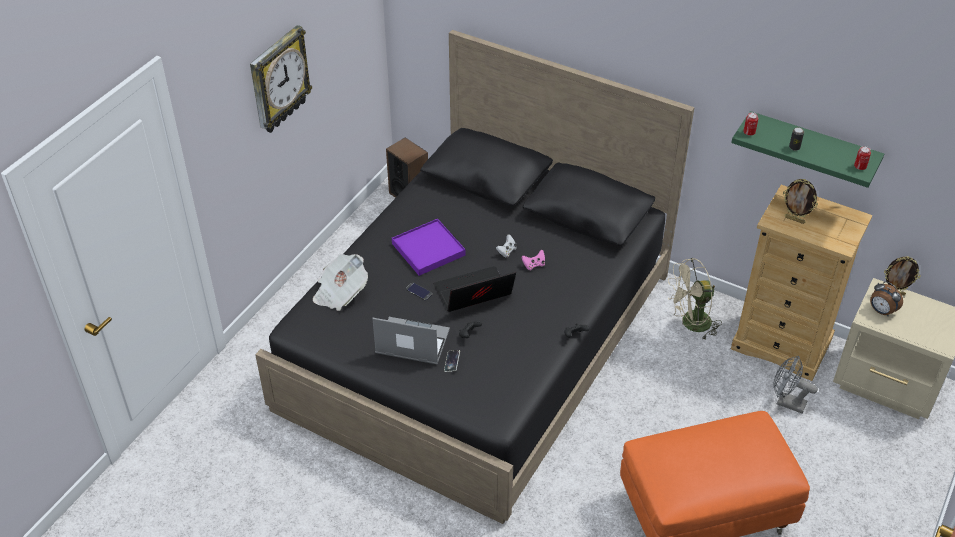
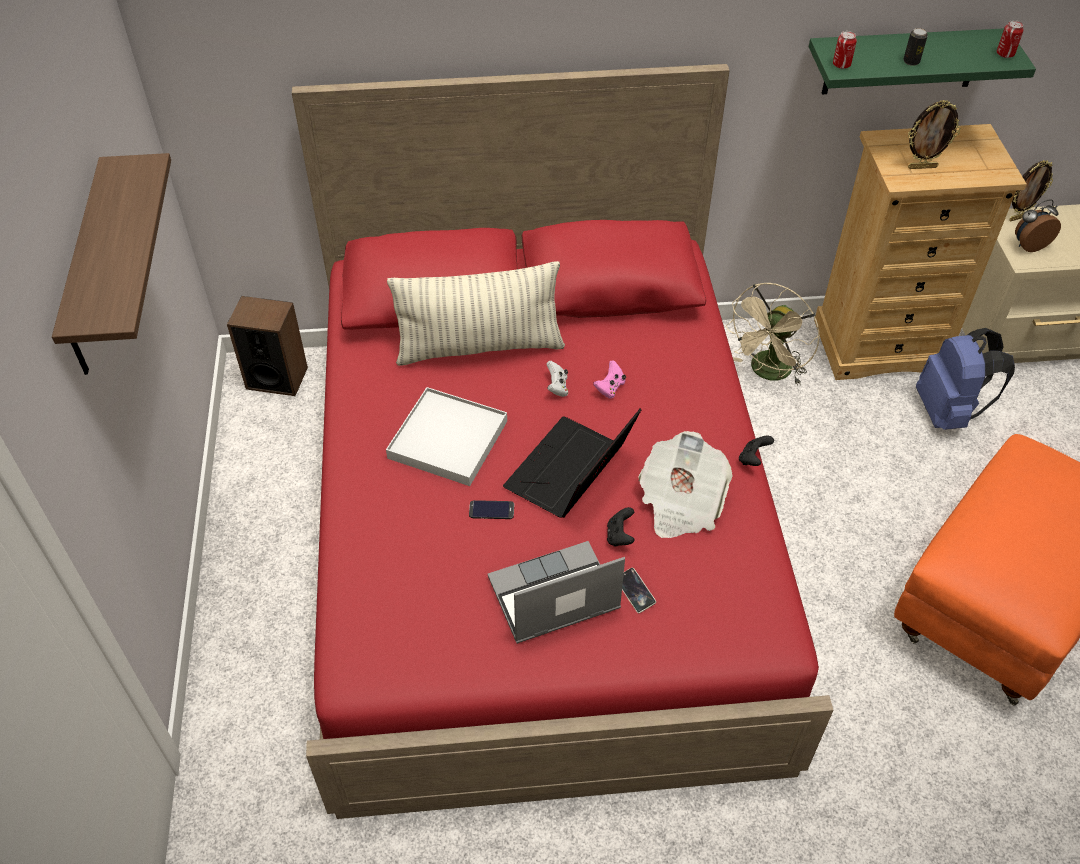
camera: 35 degrees left, 5 degrees up
(278, 80) = (89, 271): wall clock -> shelf
(340, 293) = (377, 577): newspaper -> newspaper (680, 502)
(428, 249) = (448, 440): purple tray -> white tray
(478, 339) = (541, 531): black bed -> red bed
(485, 213) = (479, 347): none -> pillow
(786, 402) = (948, 412): grey fan -> blue backpack
(881, 311) = (1028, 245): alarm clock -> alarm clock turned 150 degrees clockwise

